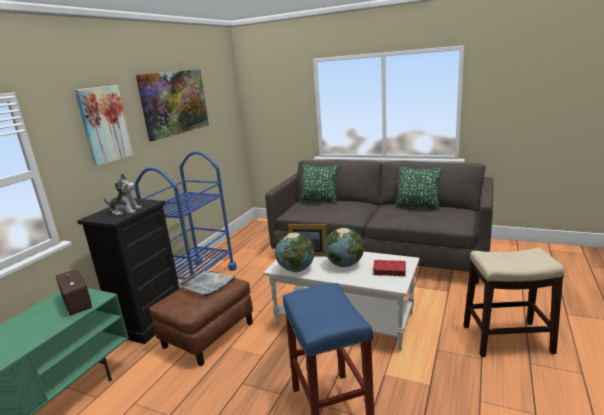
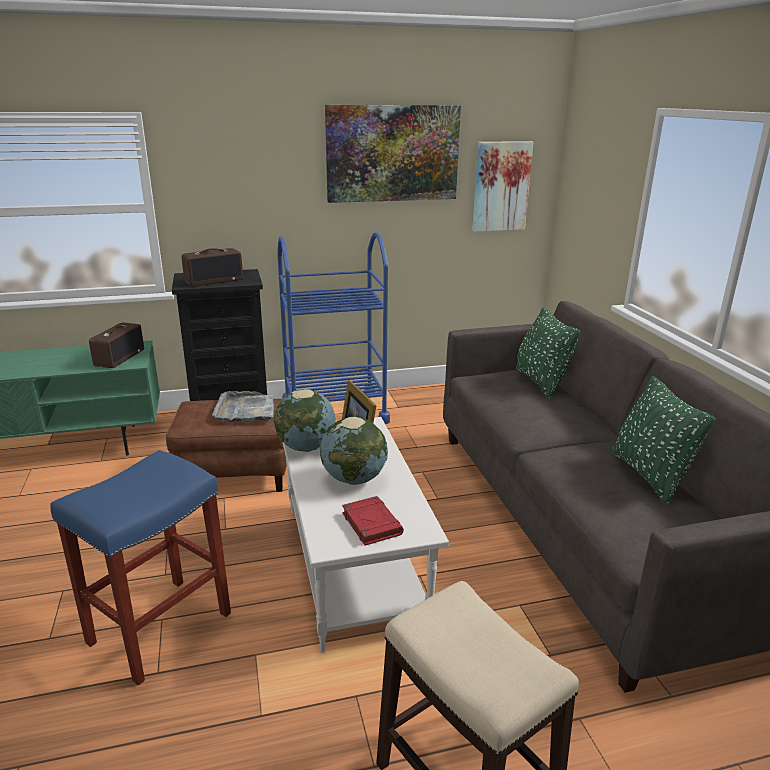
camera: 50 degrees right, 5 degrees up
(104, 125) = (256, 167): picture -> picture (501, 186)
(125, 211) = (214, 280): plush toy -> radio

